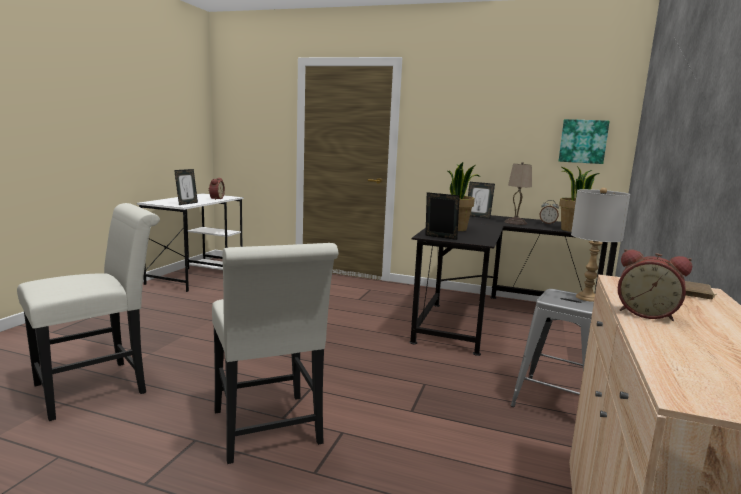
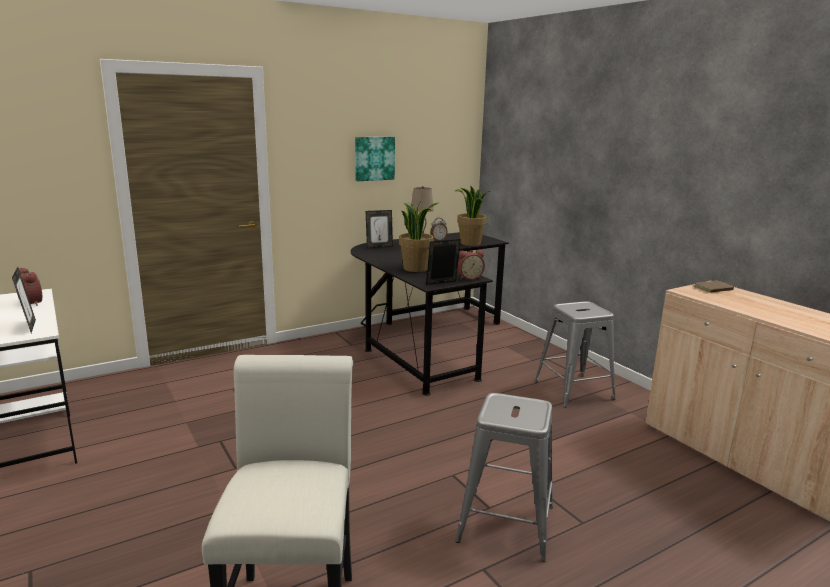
camera: 50 degrees left, 5 degrees up
(268, 432) = (505, 523): white chair -> grey stool
(583, 141) = (445, 157): picture -> picture (374, 158)
(587, 297) = (585, 304): grey table lamp -> none
(646, 313) = (752, 310): alarm clock -> alarm clock (469, 277)

